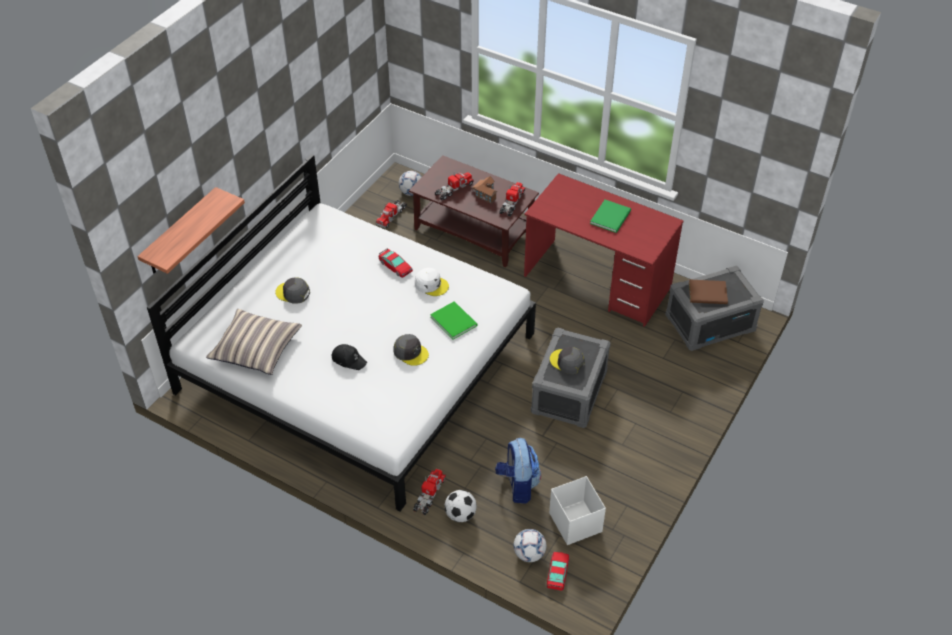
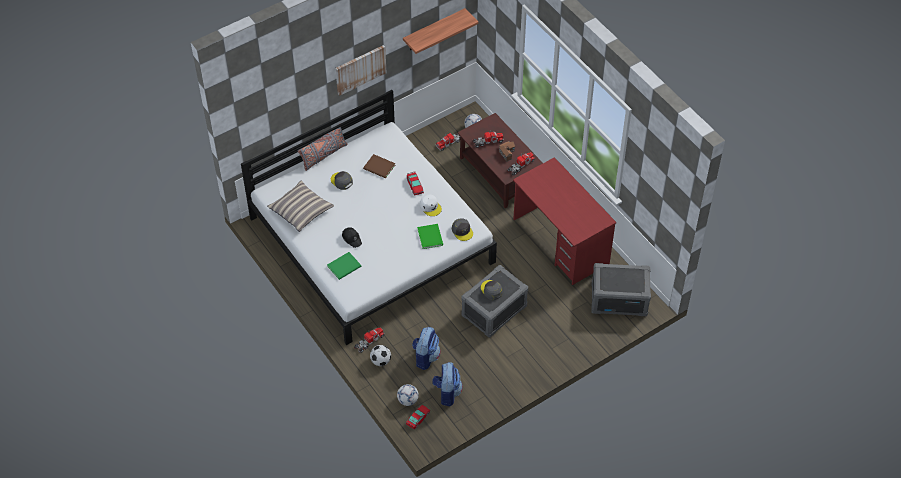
camera: 25 degrees right, 5 degrees up
(180, 233) = (276, 123): shelf -> shelf (434, 30)
(250, 270) = (323, 155): none -> grey pillow
(271, 127) = (360, 69): none -> picture
(410, 352) = (392, 248): grey cap -> grey cap (462, 231)
(575, 522) = (447, 393): white storage box -> backpack
(612, 217) = (569, 202): green book -> green book (345, 266)
(709, 294) = (615, 279): brown book -> brown book (379, 168)

